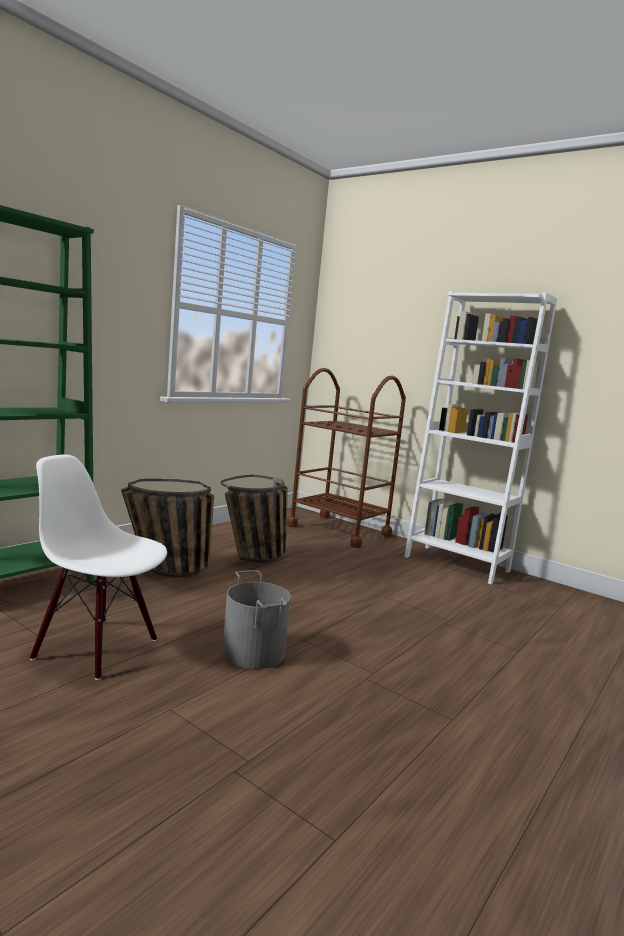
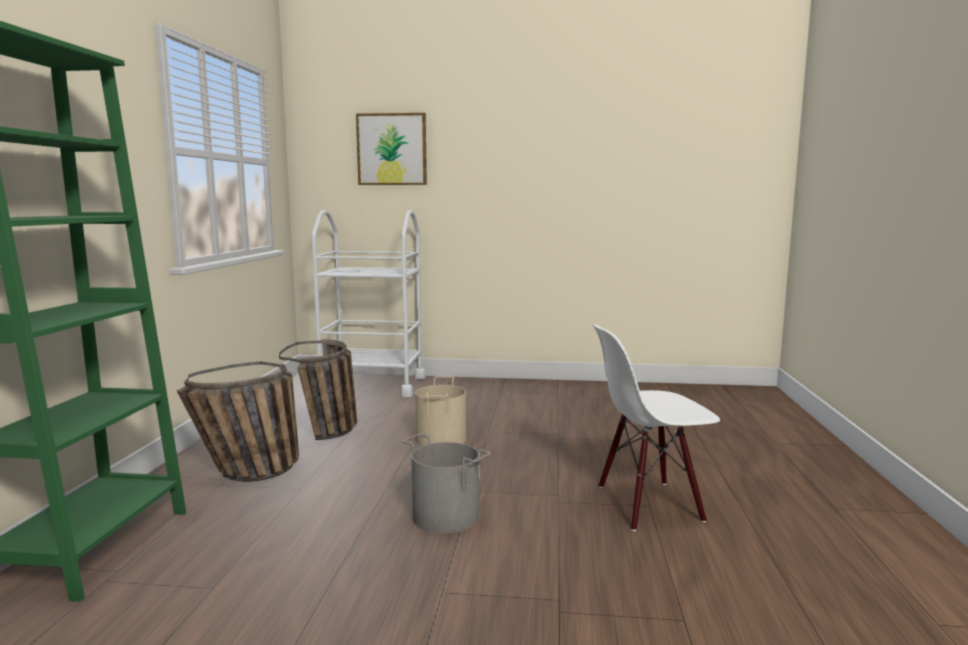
camera: 30 degrees left, 0 degrees up
(97, 648) = (292, 572): white chair -> white chair (648, 504)
(335, 590) = (442, 439): none -> beige bucket
(339, 530) = (372, 385): brown cart -> white cart
(396, 319) = (392, 149): none -> picture
(456, 564) = (507, 387): white bookcase -> none

